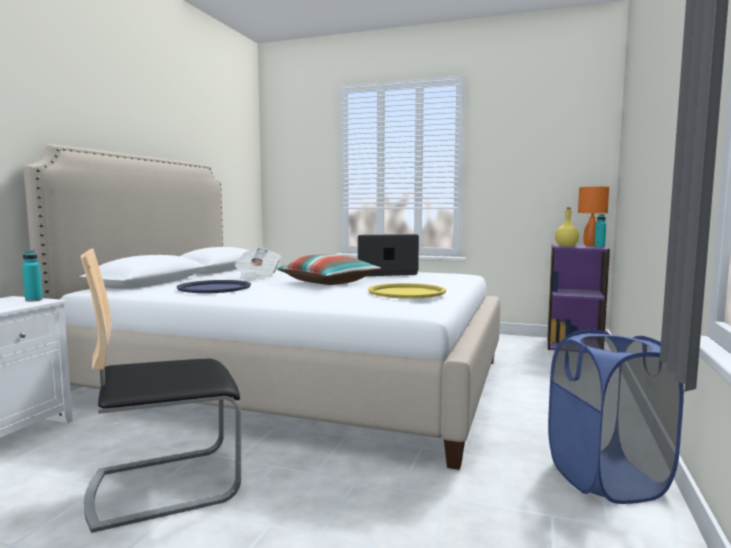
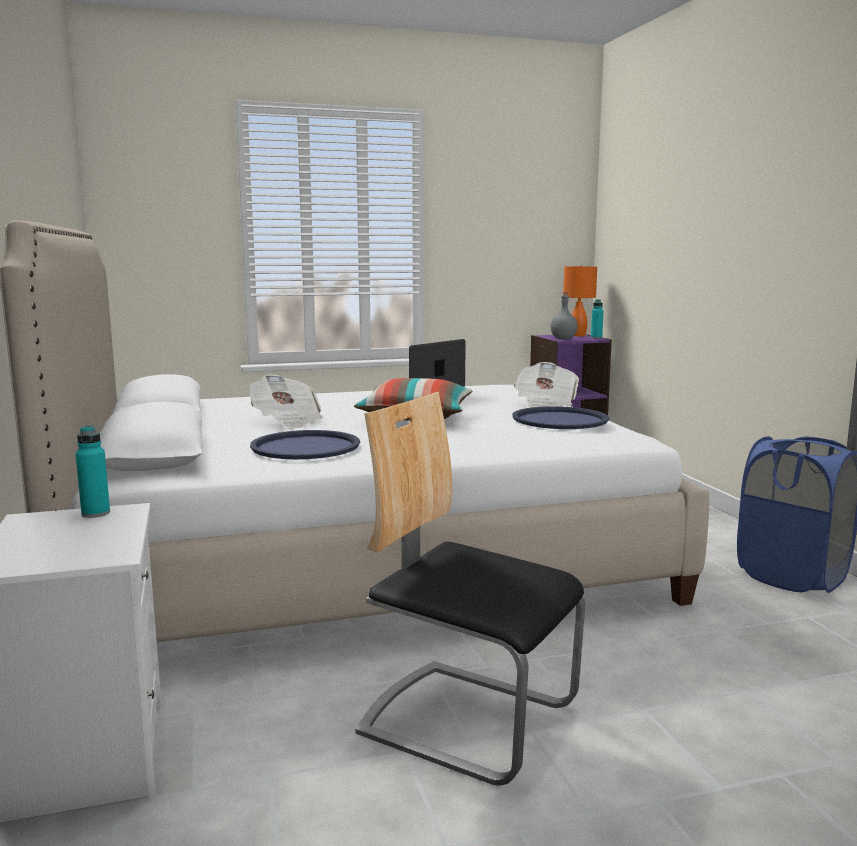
camera: 35 degrees left, 5 degrees up
(165, 484) = (468, 719): chair -> chair turned 90 degrees clockwise
(407, 292) = (560, 420): yellow tray -> blue tray
(443, 285) = (545, 404): none -> newspaper
(566, 246) = (563, 339): yellow bottle -> grey bottle

